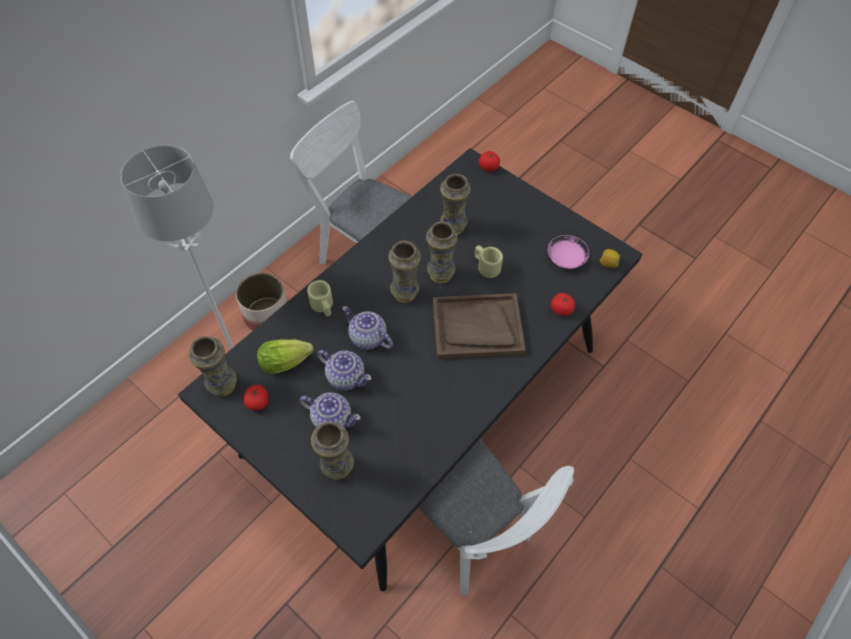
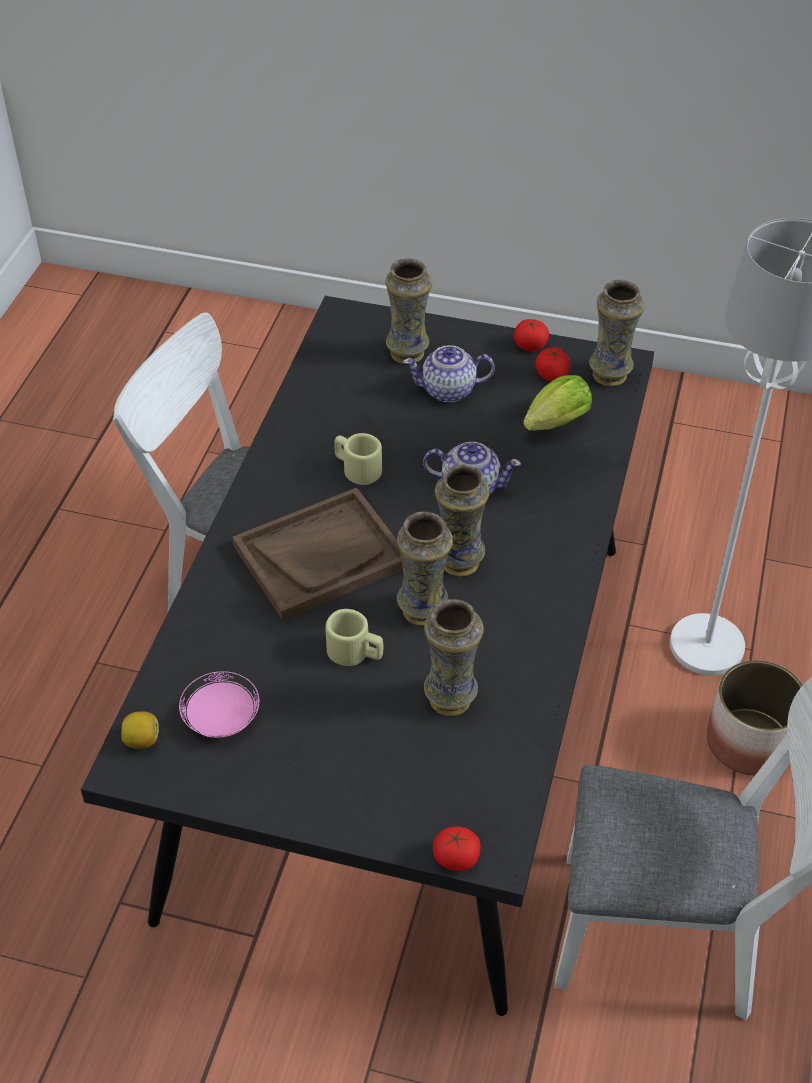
camera: 155 degrees right, 10 degrees down
(323, 306) = (564, 502): beige mug -> beige mug (357, 469)
(345, 377) = (466, 435): teapot -> none
(561, 309) = (199, 630): tomato -> tomato (530, 346)

